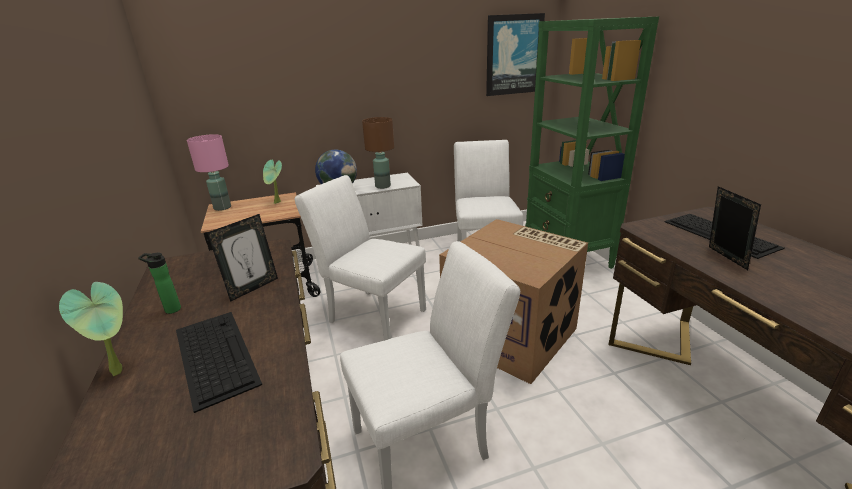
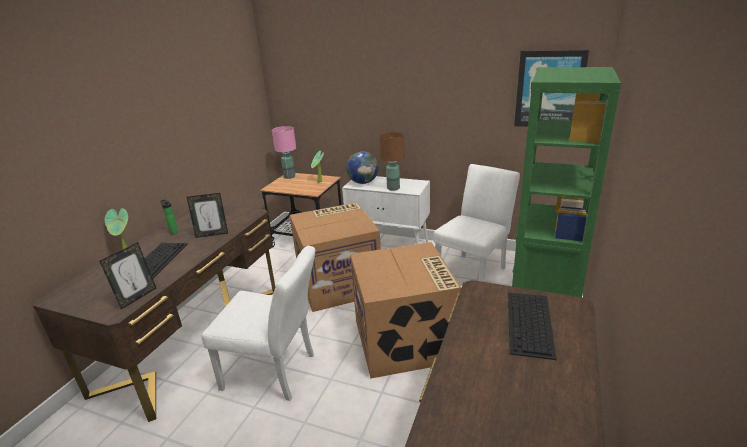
camera: 40 degrees right, 0 degrees up
(371, 314) = (339, 283): white chair -> cardboard box
(723, 258) = (482, 340): picture frame -> picture frame (137, 297)

